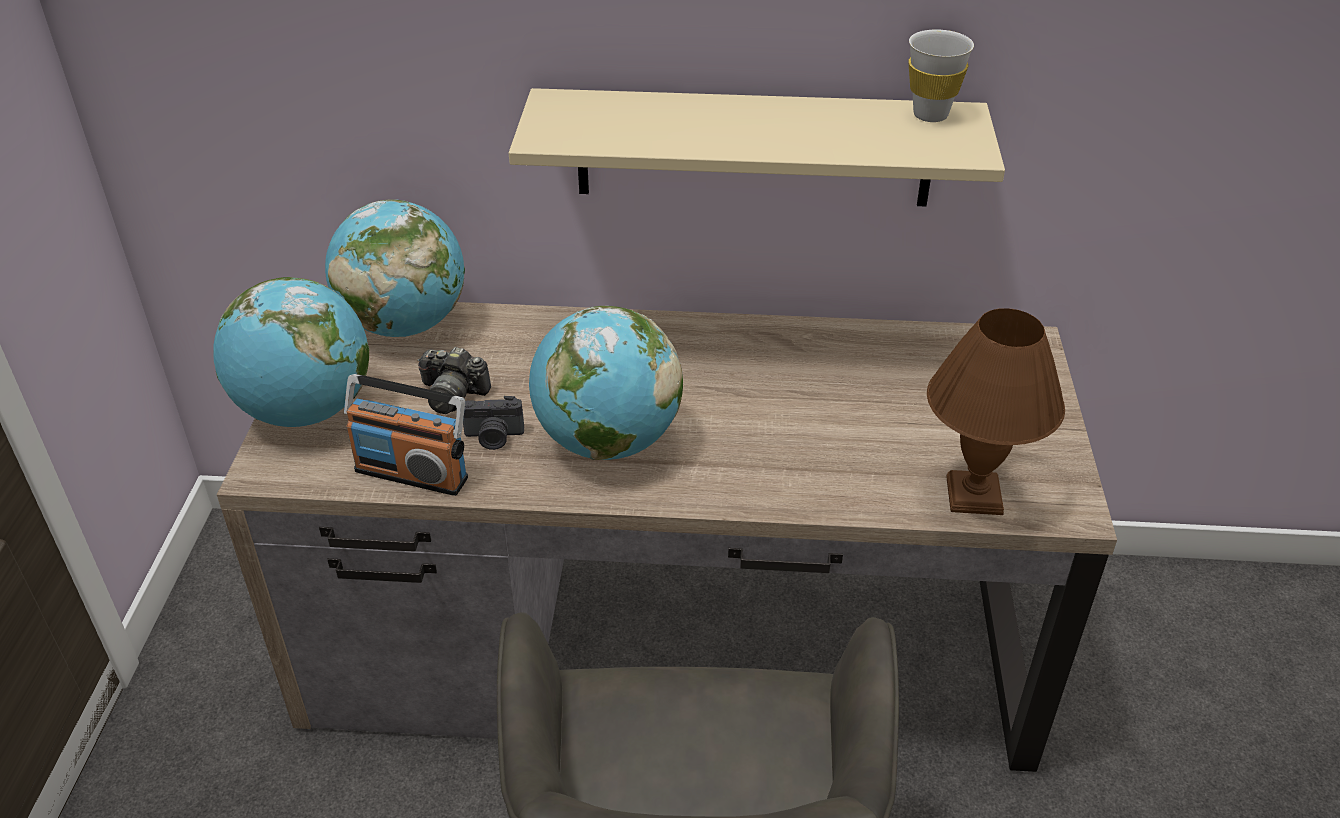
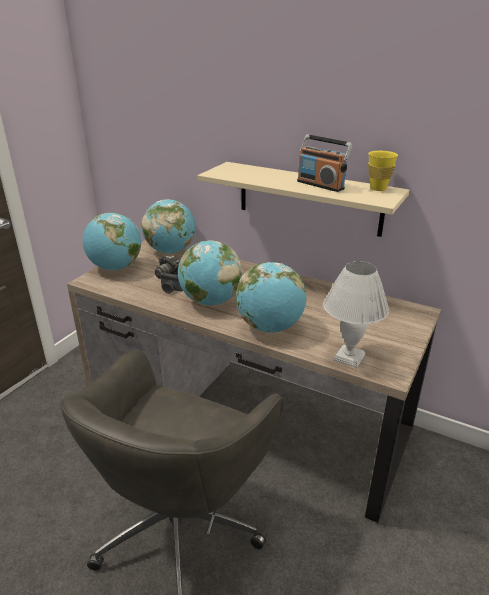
camera: 25 degrees right, 10 degrees down
(412, 473) = (133, 293): radio -> radio (320, 185)
(780, 471) = (270, 327): none -> globe
(930, 115) = (378, 189): white cup -> yellow cup
(975, 495) = (350, 357): brown table lamp -> white table lamp

